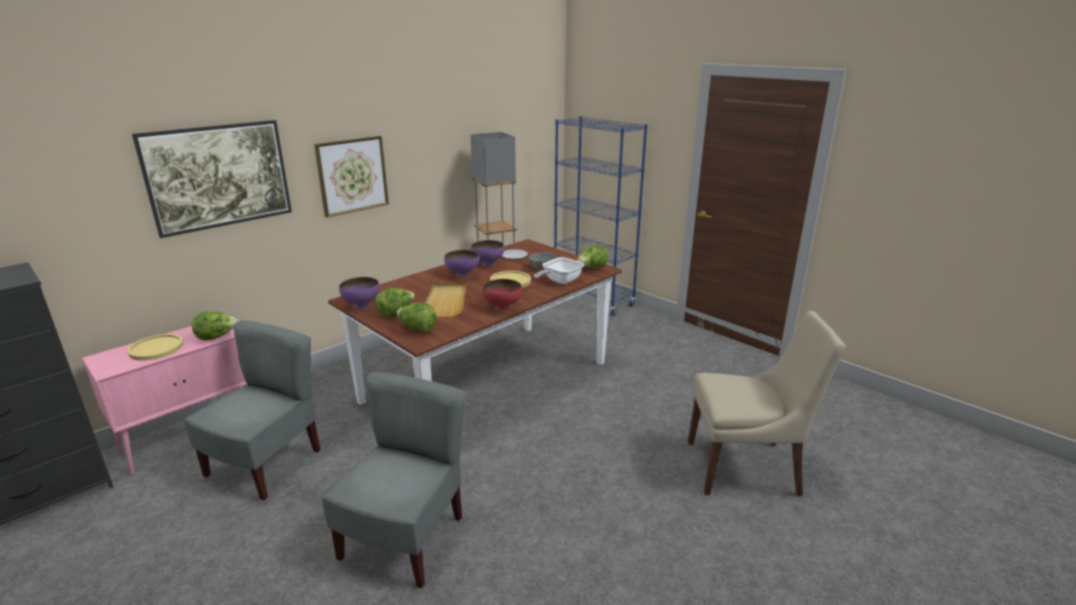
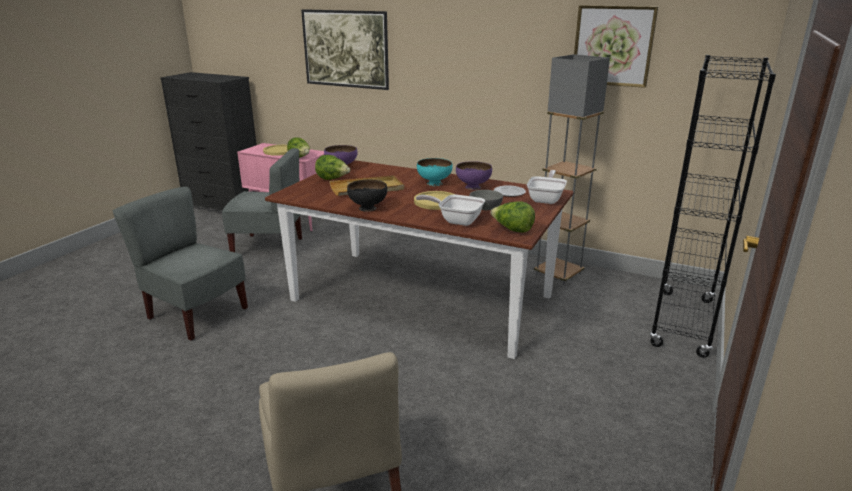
camera: 70 degrees right, 0 degrees up
(352, 175) = (443, 72): picture -> picture (613, 46)
(405, 538) = (196, 314): grey chair -> grey chair turned 150 degrees counterclockwise
(417, 329) = (306, 190): lettuce -> none
(462, 275) = (434, 183): purple bowl -> turquoise bowl
(503, 308) = (368, 208): red bowl -> black bowl
(538, 248) = (546, 199): none -> frying pan
(593, 299) = (682, 323): blue bookcase -> black bookcase

